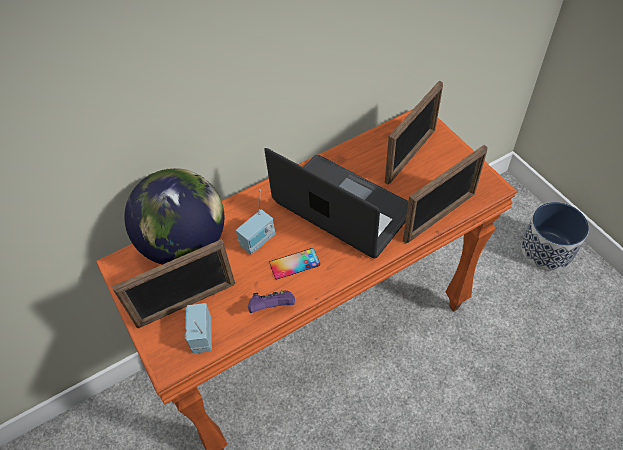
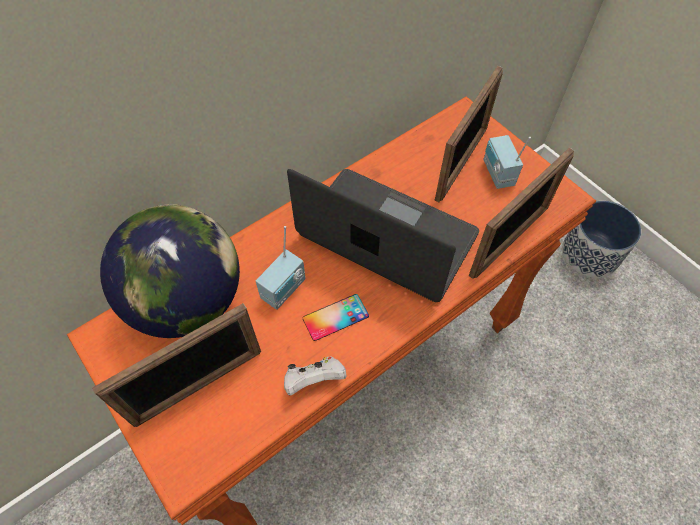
camera: 10 degrees left, 5 degrees up
(201, 336) = (223, 430): radio -> radio (497, 174)
(272, 307) = (314, 380): purple game controller -> white game controller

